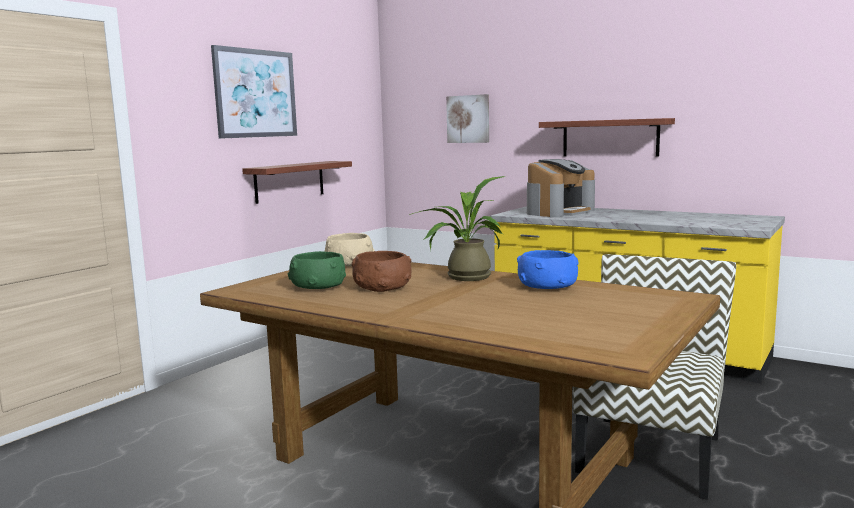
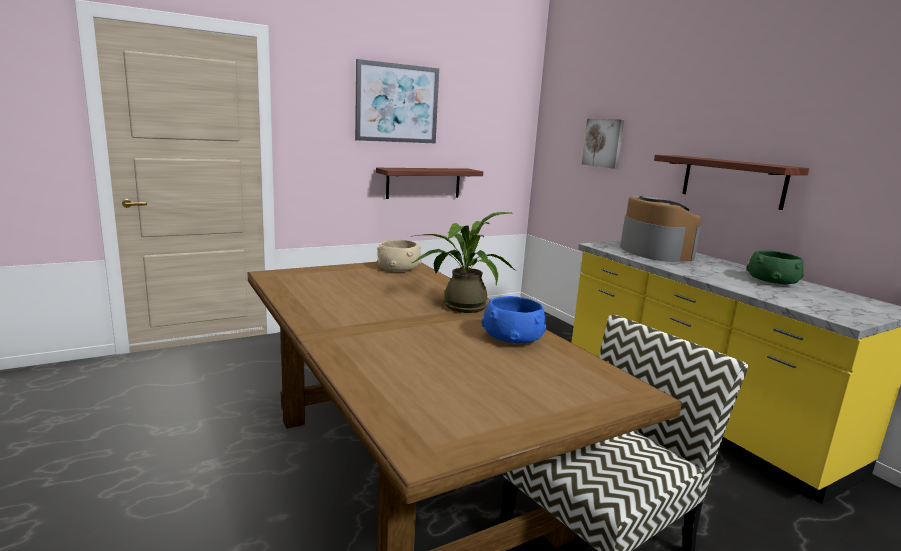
camera: 25 degrees right, 5 degrees up
(317, 287) = (330, 286): green bowl -> green bowl (771, 281)
(383, 287) = (375, 299): brown bowl -> none
(559, 212) = (653, 252): coffee machine -> coffee machine turned 90 degrees counterclockwise

